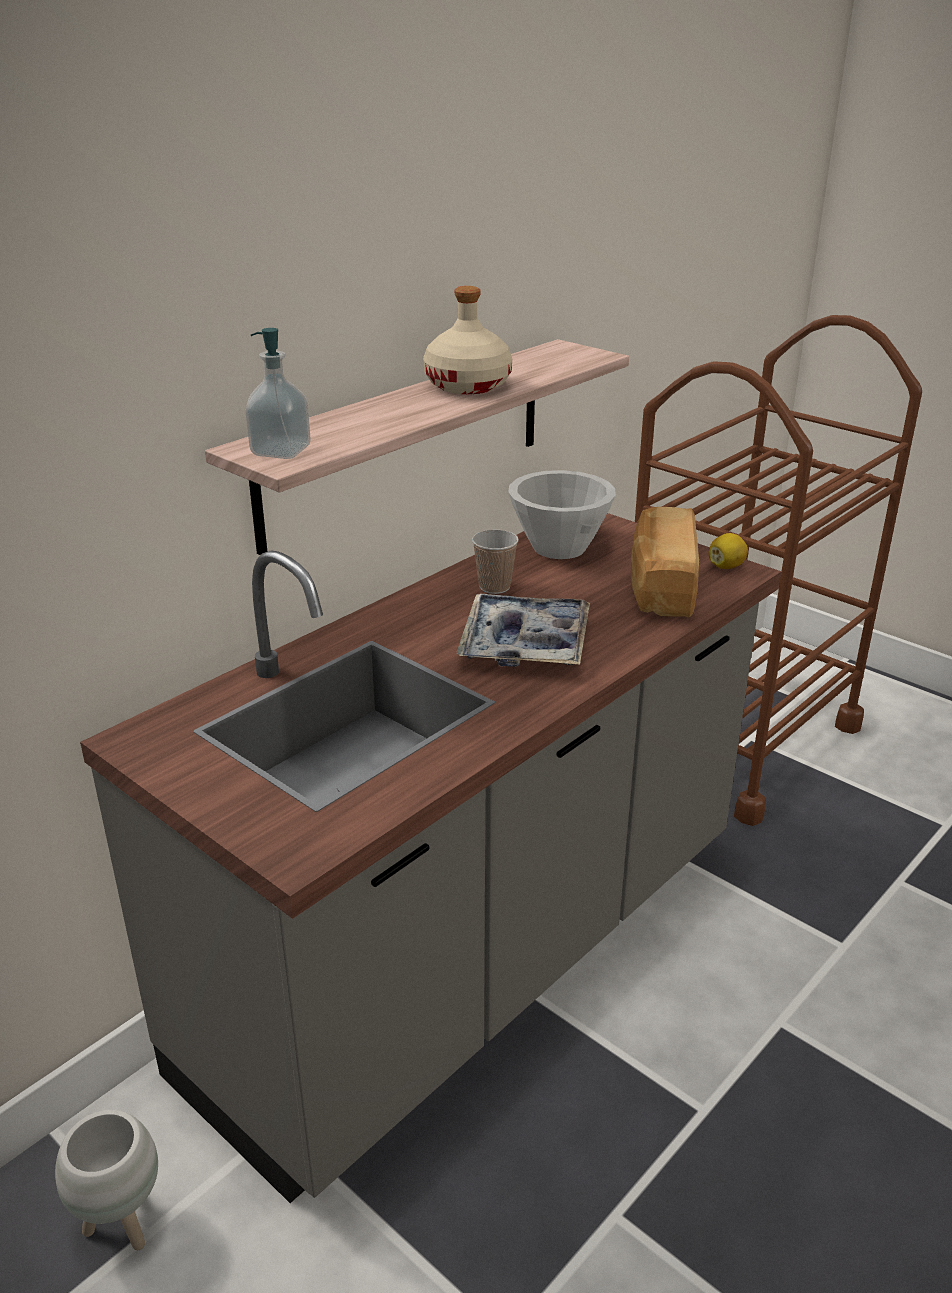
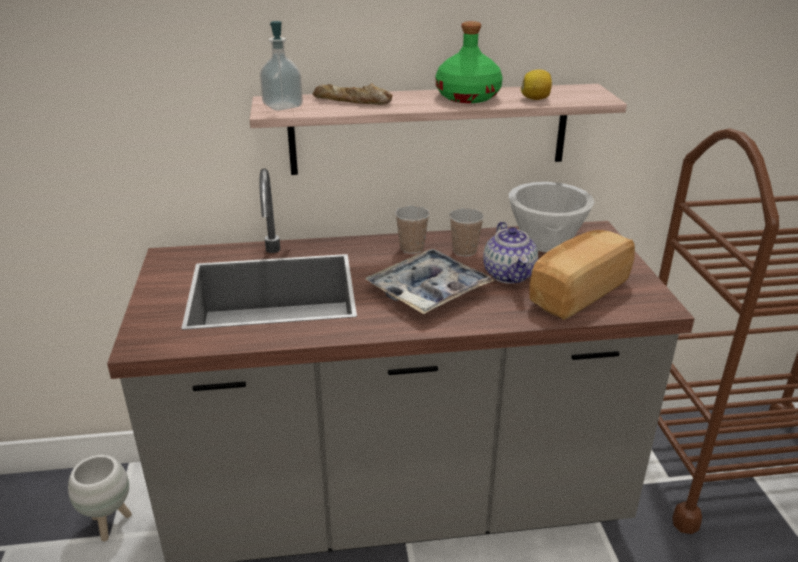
camera: 40 degrees right, 0 degrees up
(352, 423) = (352, 101): none -> bread
(434, 605) = (412, 248): none -> cup
(468, 385) = (468, 97): beige bottle -> green bottle
(577, 594) = (510, 275): none -> teapot
(726, 566) = (651, 298): lemon -> lemon (535, 99)

